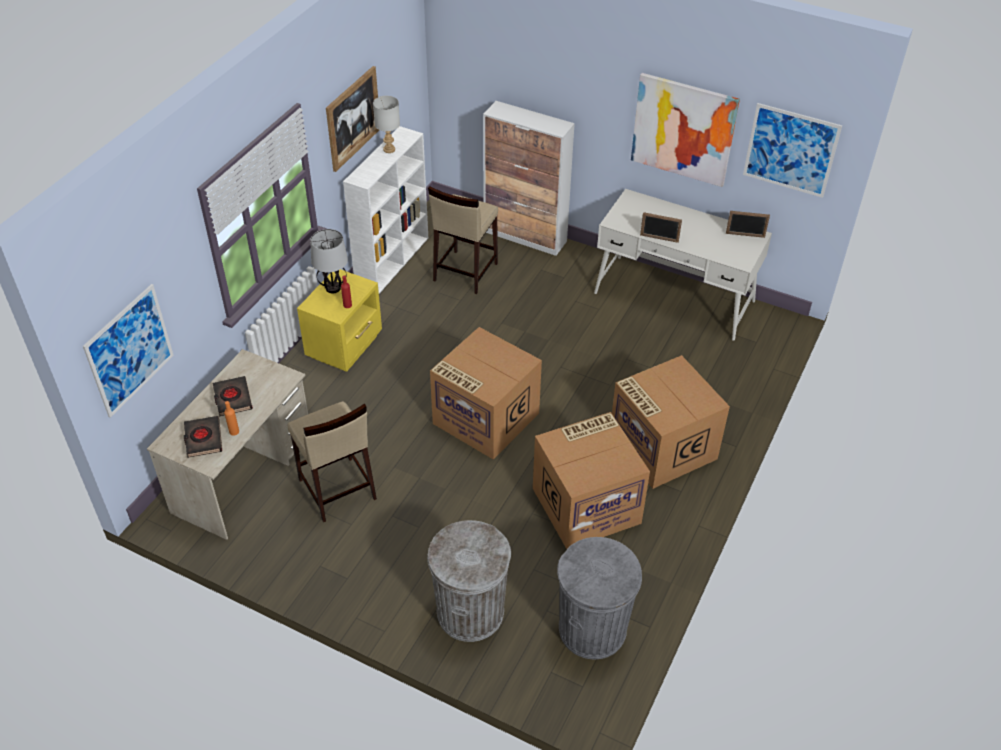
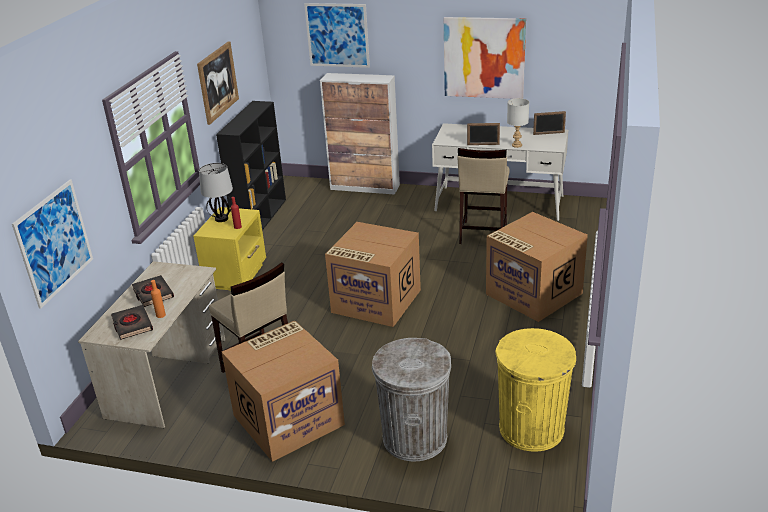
camera: 10 degrees left, 15 degrees down
(389, 150) = (249, 113): grey table lamp -> grey table lamp (517, 145)
(393, 261) = (261, 217): white bookcase -> black bookcase
(464, 272) = (323, 215): beige stool -> beige stool (482, 234)
(586, 504) = (487, 342): cardboard box -> cardboard box (289, 418)
(592, 629) = (531, 428): grey trash can -> yellow trash can
(791, 150) = (573, 52): picture -> picture (337, 35)

